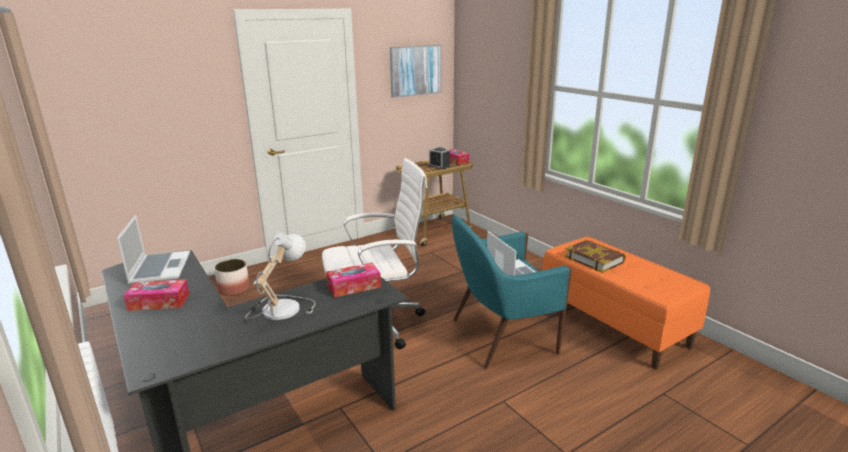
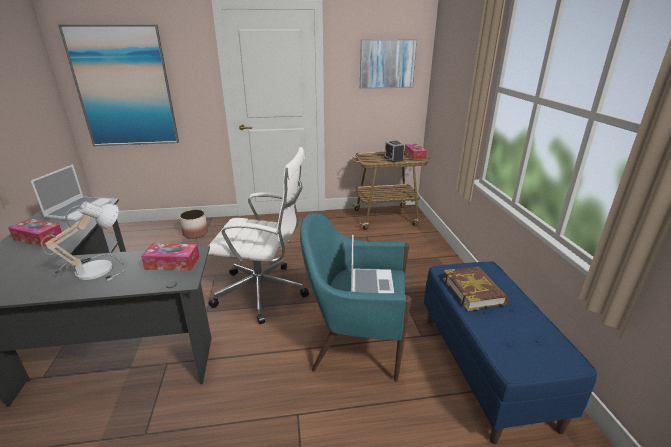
camera: 25 degrees right, 5 degrees up
(124, 118) = (124, 87): none -> picture
(614, 325) = (485, 368): orange bench -> blue bench

